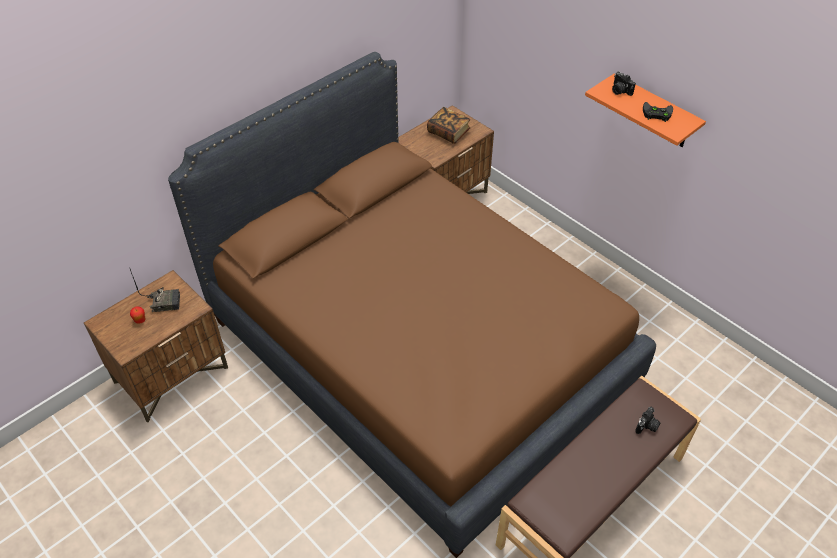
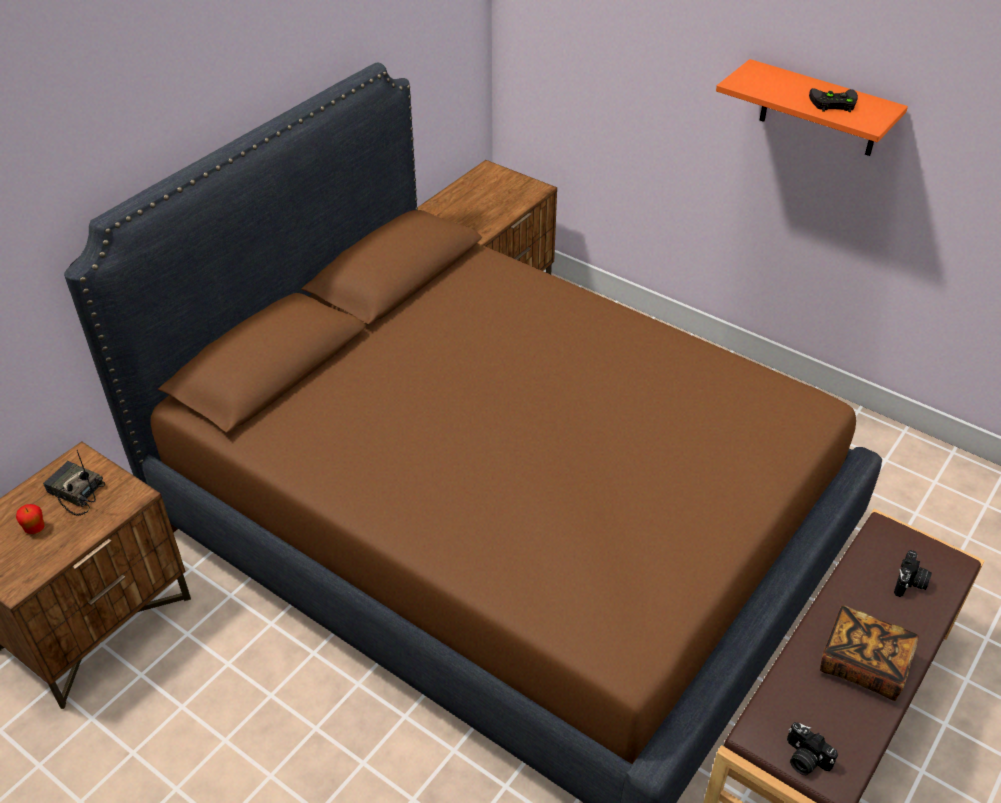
camera: 10 degrees left, 5 degrees down
(165, 301) = (75, 493): radio -> radio turned 135 degrees counterclockwise
(448, 132) = (489, 196): book -> book (863, 665)
(620, 91) = (767, 79): camera -> camera (804, 759)

